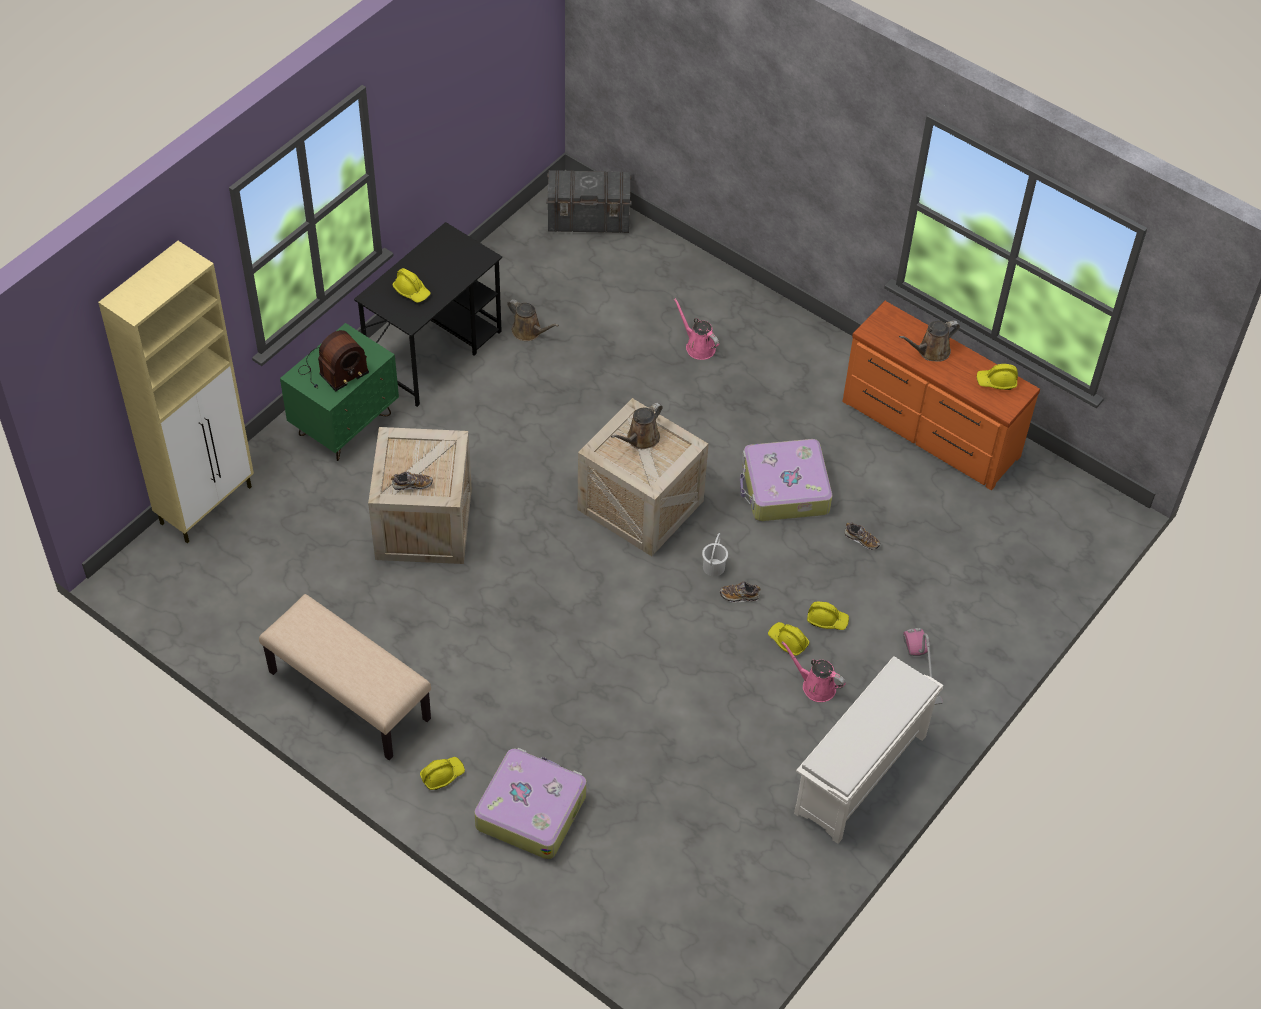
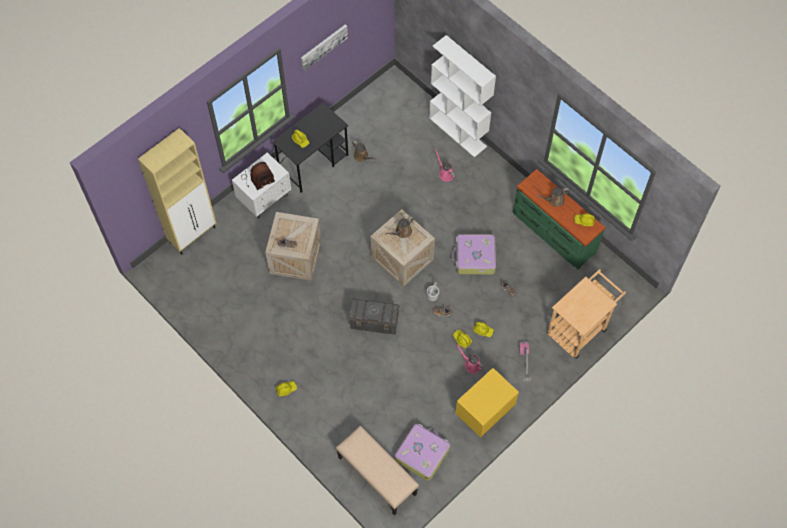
camera: 10 degrees right, 10 degrees up
(345, 425) = (264, 199): green nightstand -> white nightstand
(348, 696) = (247, 343): beige bench -> beige bench (376, 476)
(442, 99) = (323, 46): none -> picture
(531, 810) = (325, 412): suitcase -> suitcase (422, 453)
(589, 220) = (401, 96): grey storage box -> grey storage box (374, 323)
(710, 273) = (458, 132): none -> white bookcase
(860, 776) = (484, 414): white shoe rack -> yellow nightstand
(929, 430) = (553, 233): orange dresser -> green dresser
(1018, 595) = (580, 328): none -> beige cart

